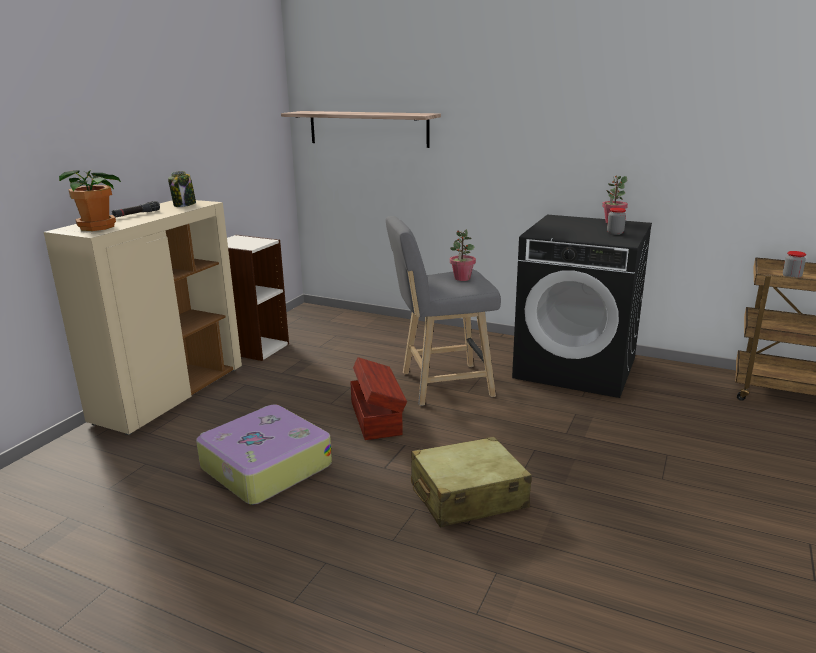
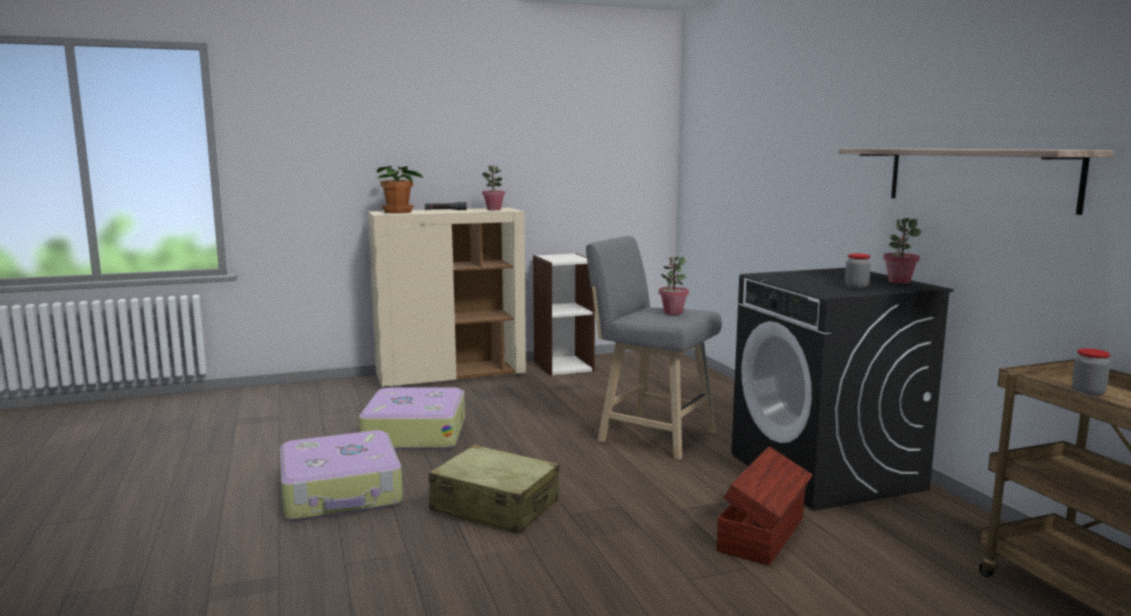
camera: 45 degrees right, 10 degrees down
(184, 205) = (493, 209): jar -> potted plant
(330, 557) = (342, 493): none -> suitcase
(368, 128) = (724, 159): shelf -> shelf (977, 177)
(377, 417) = (548, 436): brown storage box -> brown storage box (763, 534)

